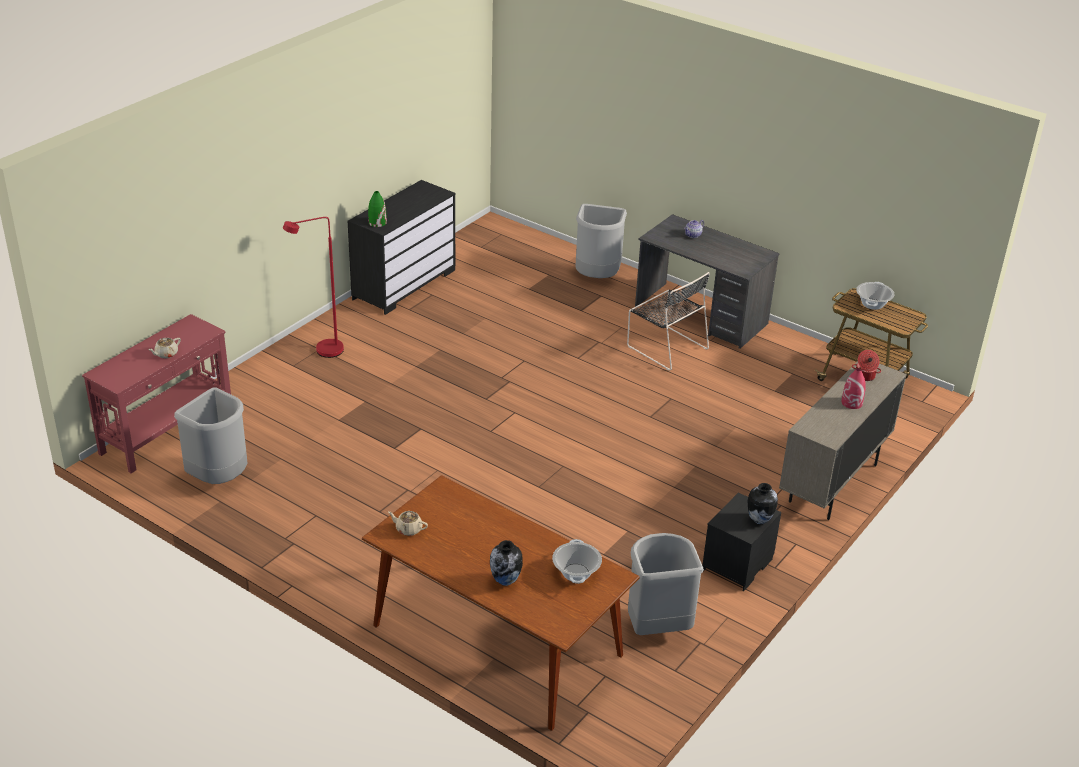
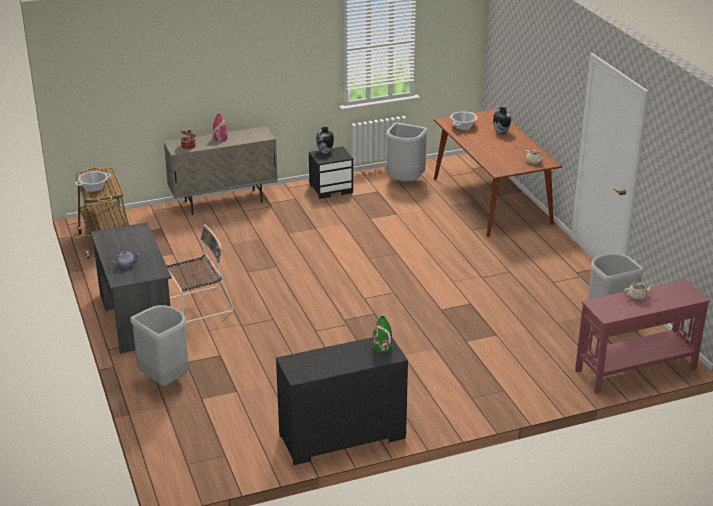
camera: 145 degrees left, 5 degrees down
(322, 351) = (470, 394): red floor lamp -> none
(665, 346) = (198, 305): black chair -> black chair turned 75 degrees clockwise

